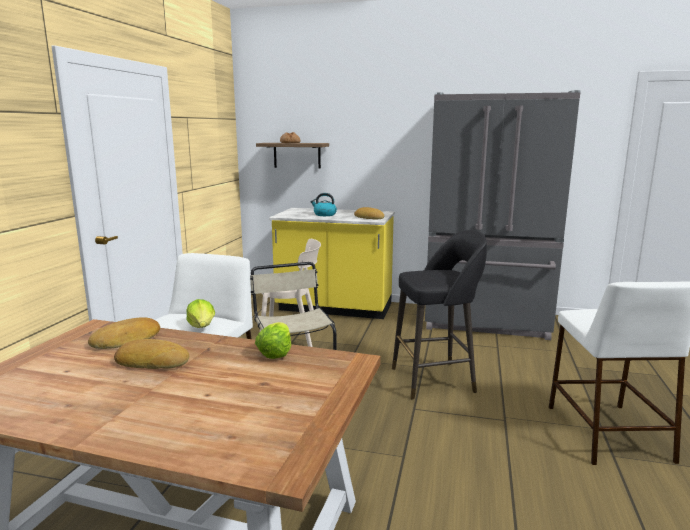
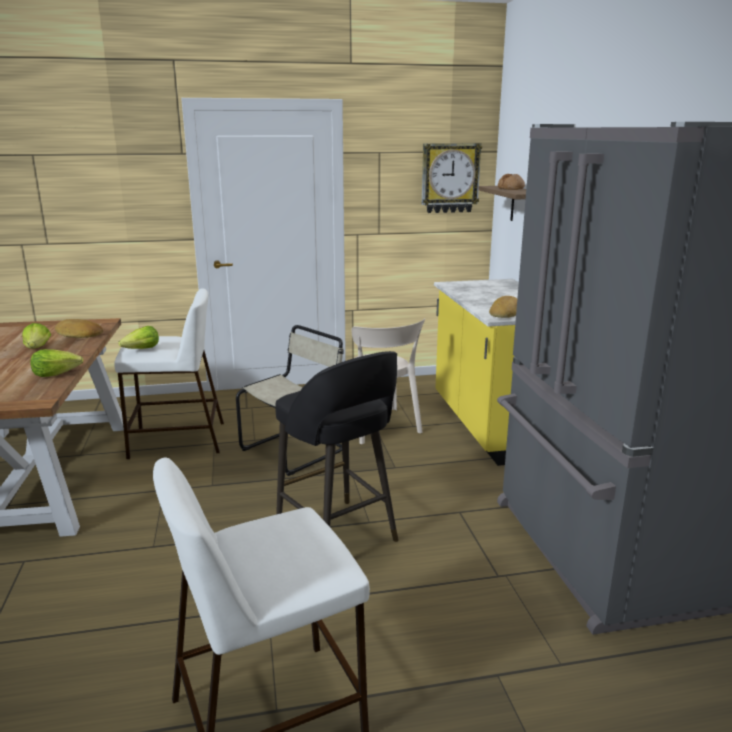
camera: 65 degrees right, 5 degrees up
(153, 361) = (38, 348): bread -> lettuce
(221, 139) = (450, 178): none -> wall clock
(324, 214) = (487, 295): kettle -> none

